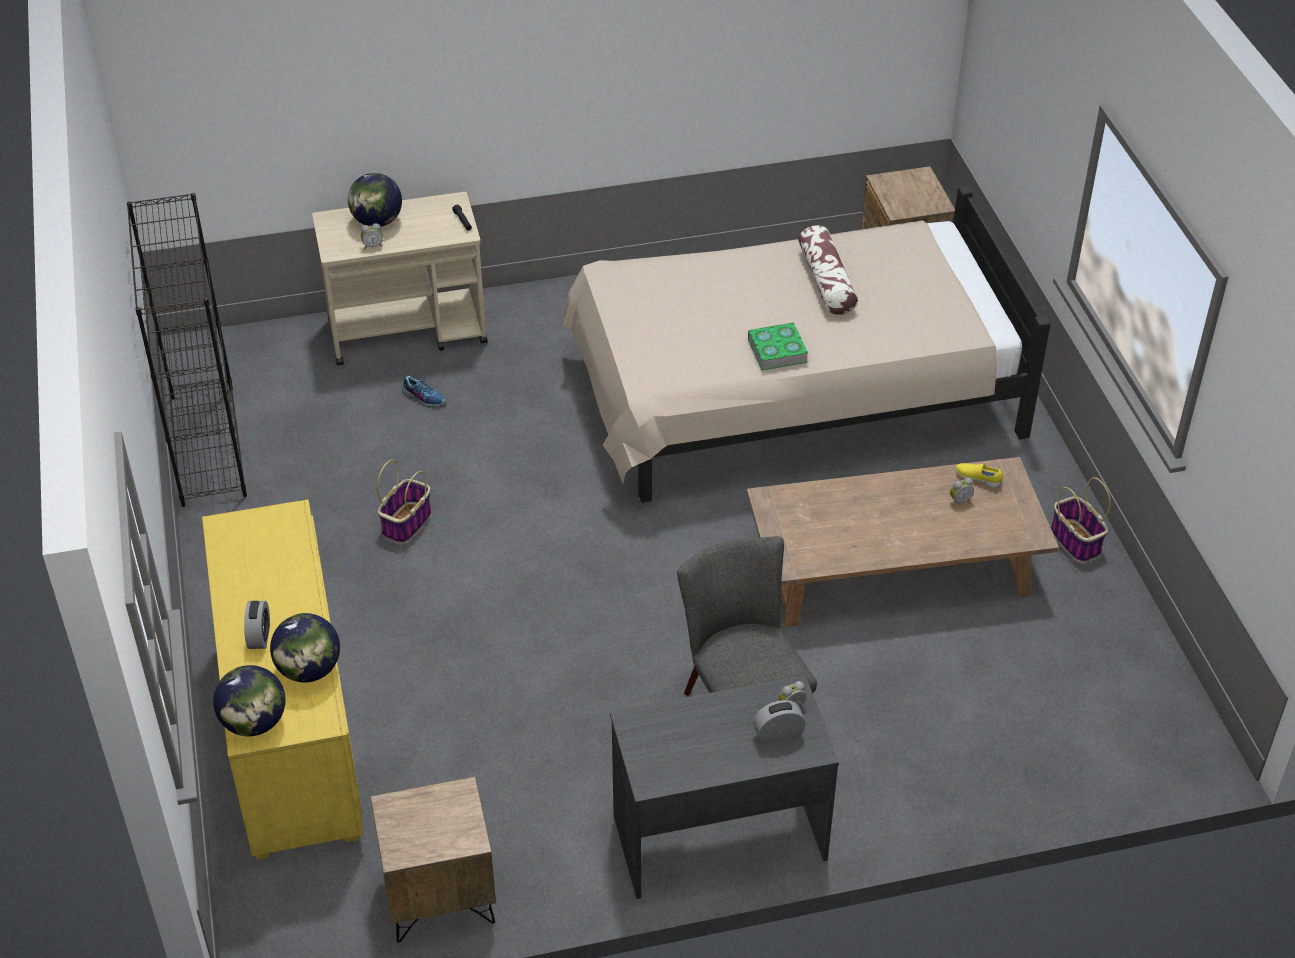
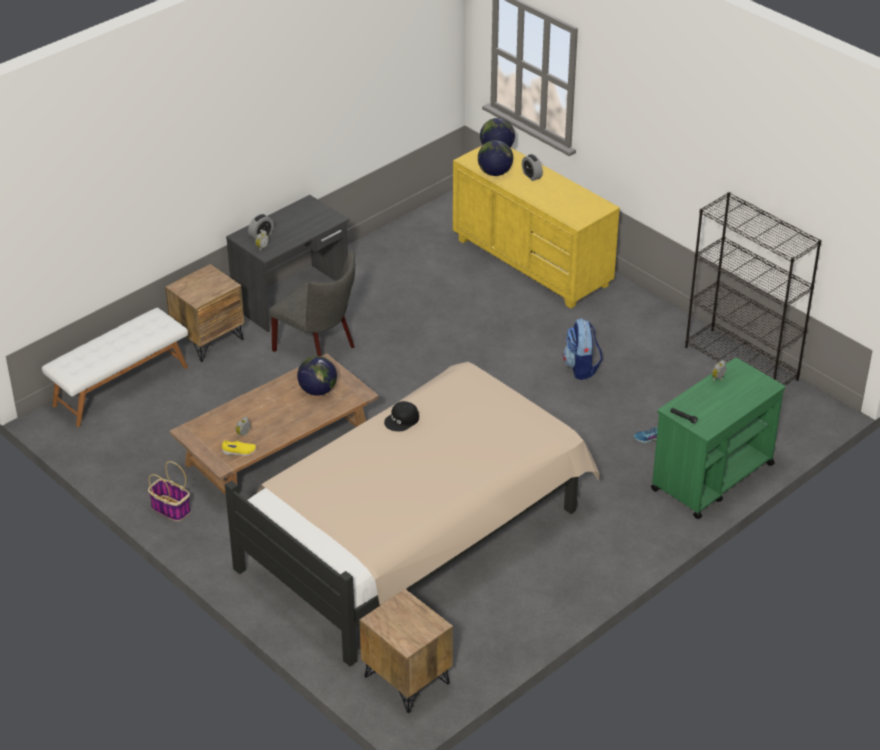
camera: 150 degrees right, 5 degrees down
(377, 222) = (736, 396): globe -> globe (317, 391)
(407, 522) = (581, 368): basket -> backpack
(408, 331) = (711, 477): beige cart -> green cart
(439, 899) = (402, 235): brown nightstand -> brown nightstand (208, 340)
(777, 350) = (402, 420): book -> black cap
(826, 281) = (405, 482): pillow -> none
(1078, 773) = (120, 385): none -> white bench

